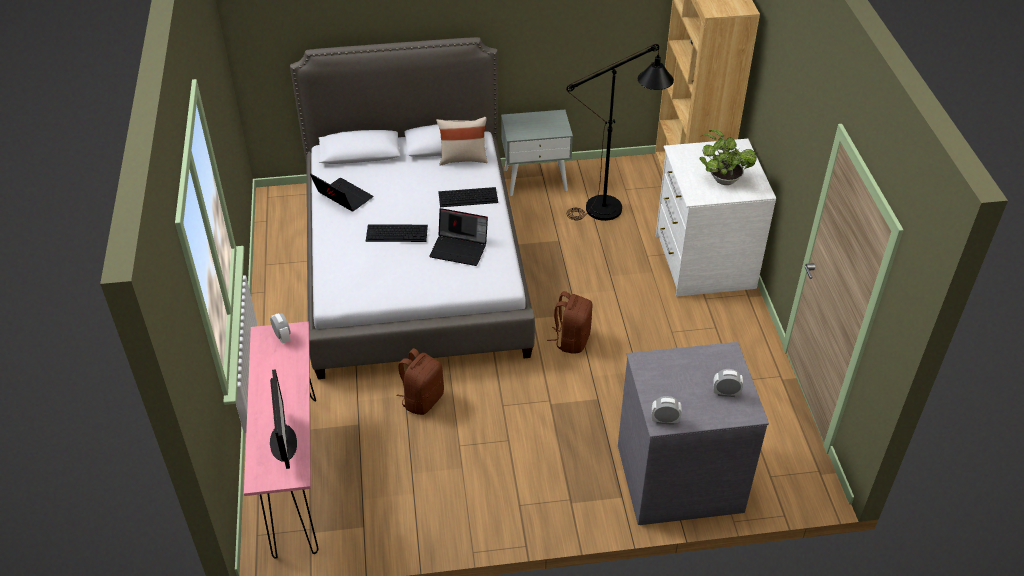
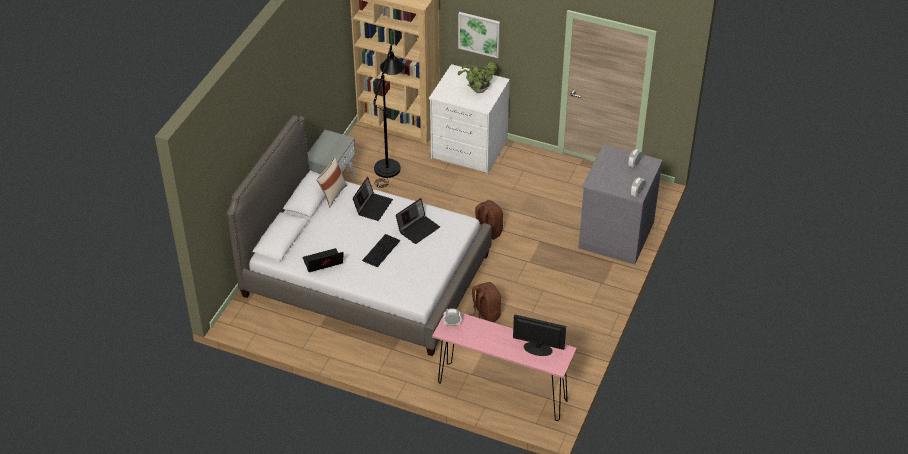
camera: 60 degrees left, 0 degrees up
(468, 197) = (373, 206): keyboard -> laptop
(774, 109) = (479, 34): none -> picture

